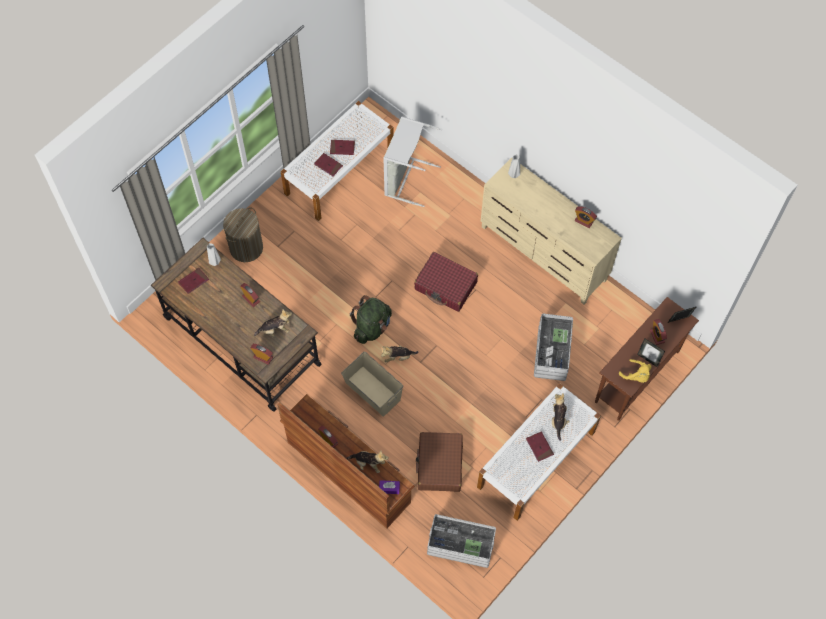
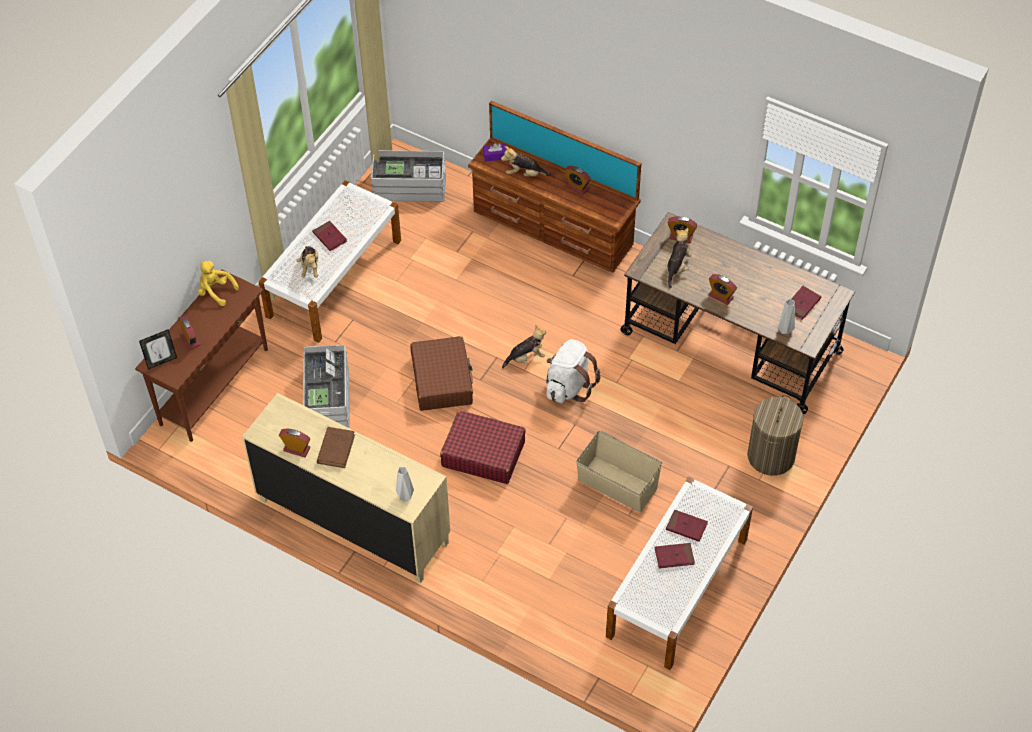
camera: 170 degrees right, 10 degrees down
(275, 330) = (677, 267): plush toy -> plush toy turned 135 degrees clockwise
(372, 327) = (569, 386): green backpack -> white backpack
(373, 390) = (548, 316): beige storage box -> beige storage box (617, 484)
(406, 179) = (574, 594): grey laundry basket -> none
(439, 465) = (448, 254): brown suitcase -> brown suitcase (442, 380)
(556, 217) = (336, 448): none -> brown book
(648, 359) = (201, 312): picture frame -> none

